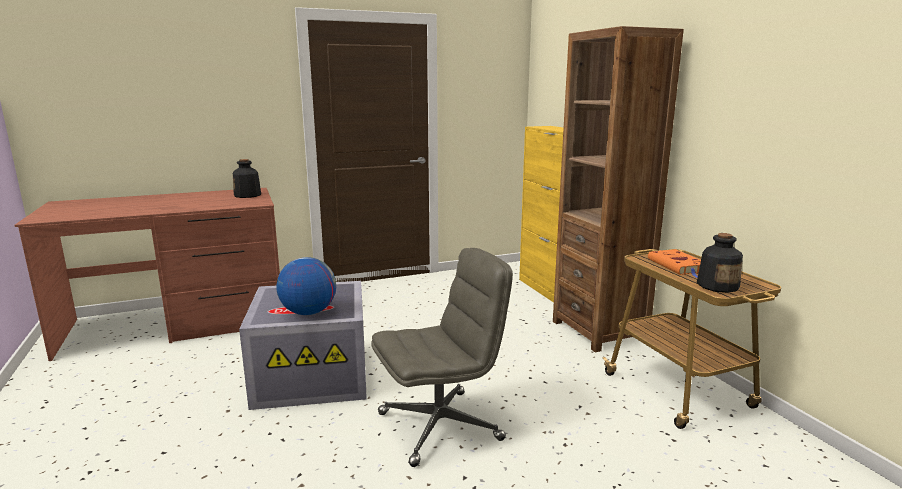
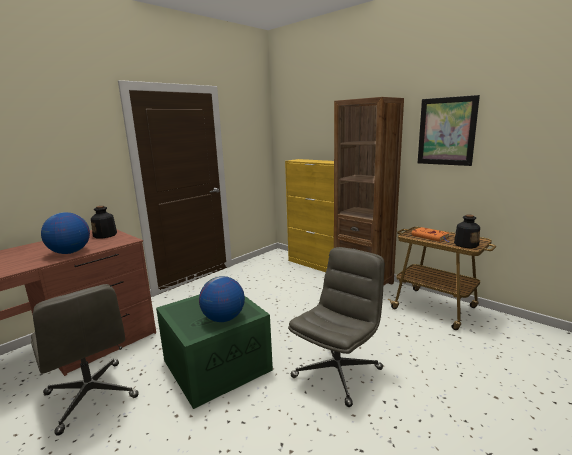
camera: 25 degrees left, 0 degrees up
(174, 368) = (92, 396): none -> grey office chair
(192, 206) = (70, 252): none -> globe
(314, 374) = (217, 364): grey storage box -> green storage box
(741, 87) = (446, 131): none -> picture

